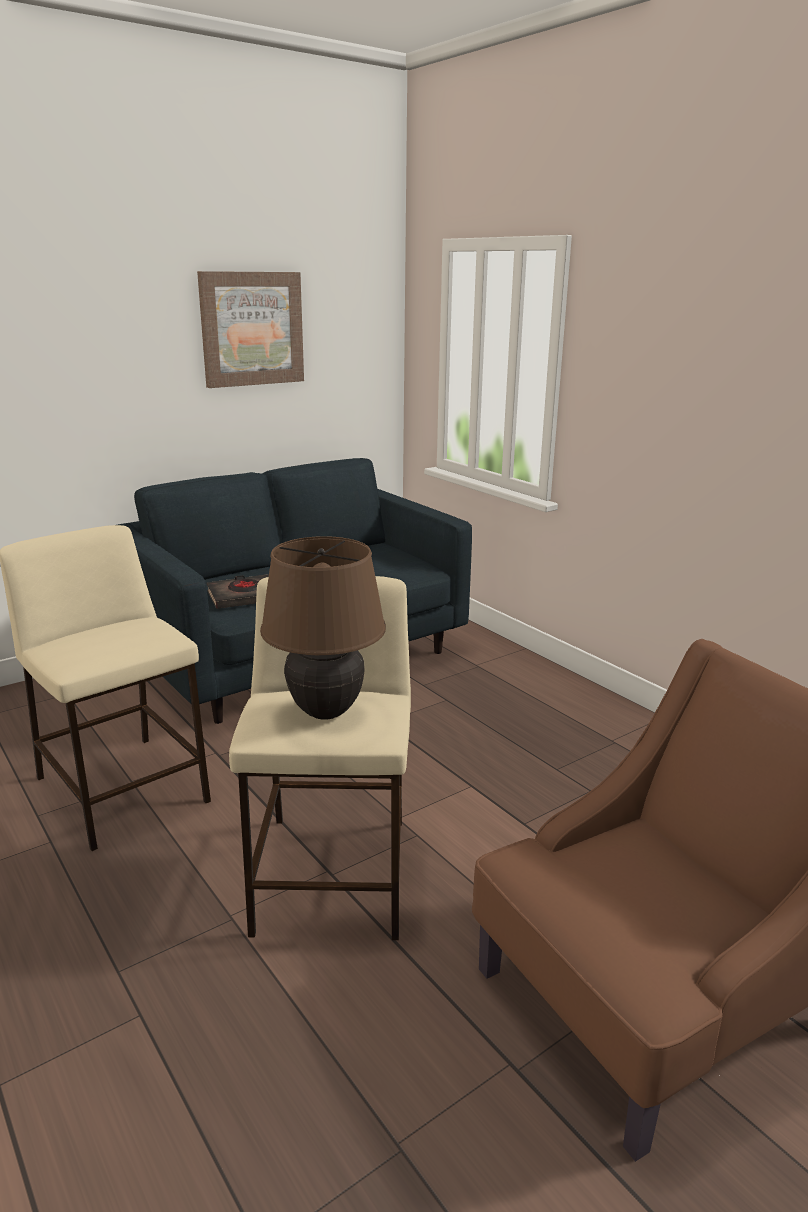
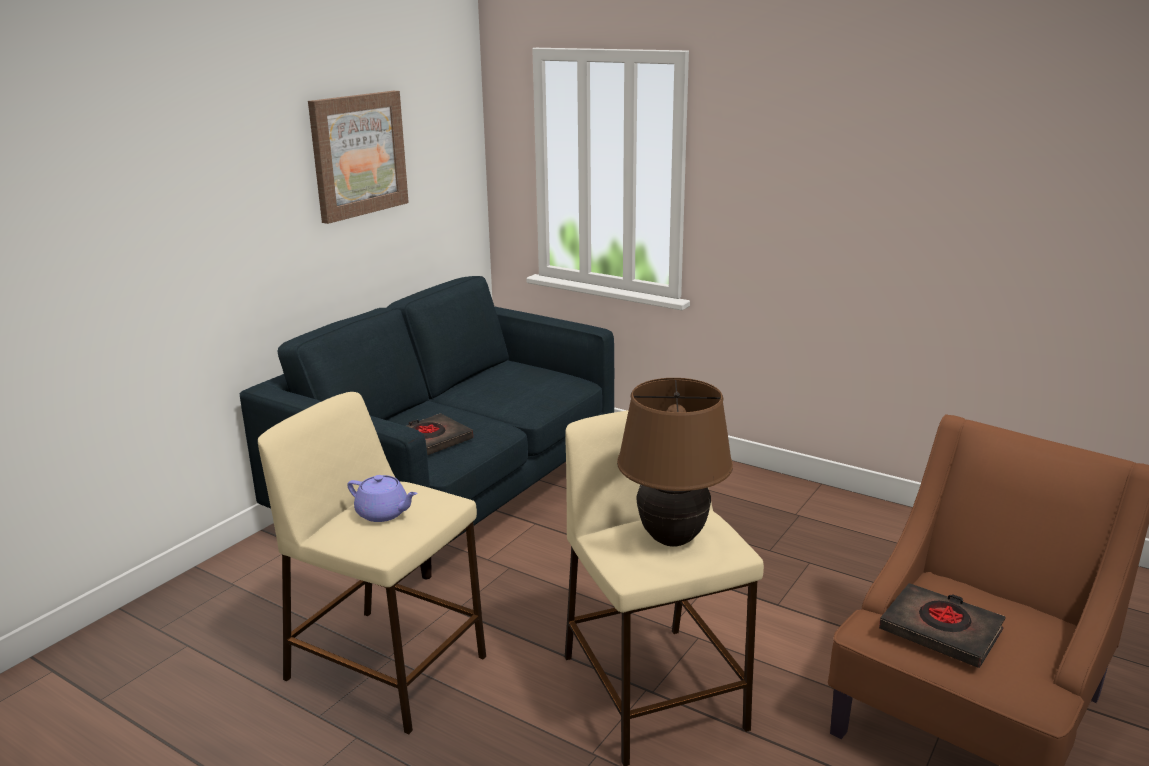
camera: 20 degrees left, 0 degrees up
(103, 638) = (383, 513): none -> purple teapot
(592, 883) = (941, 631): none -> black book

